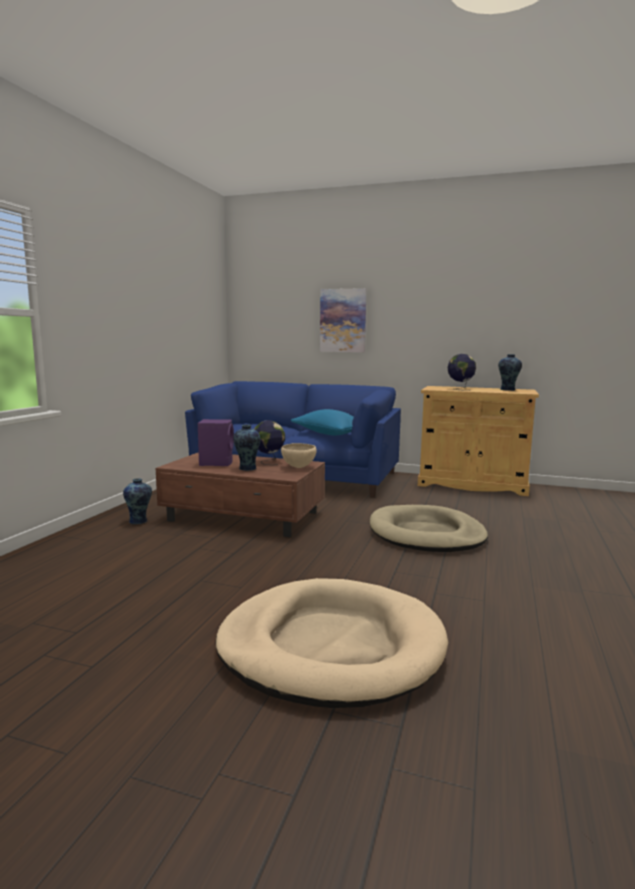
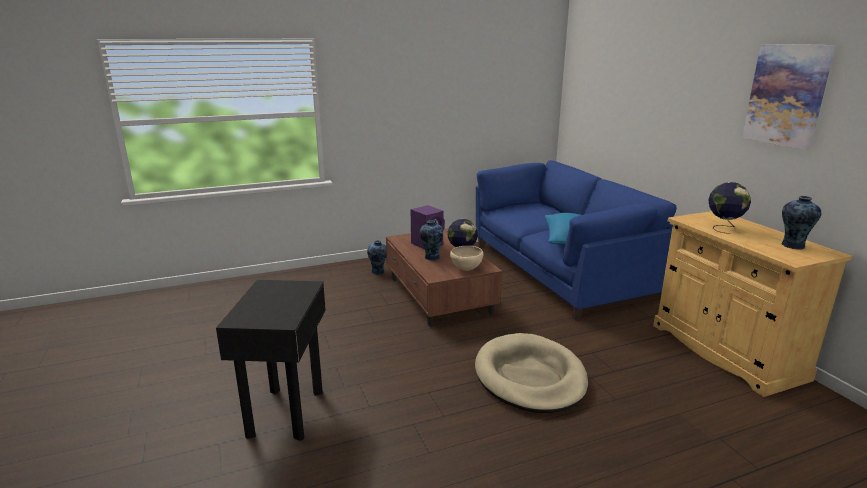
camera: 50 degrees right, 10 degrees up
(330, 647) = (287, 413): beige dog bed -> black side table
(343, 320) = (648, 111): picture -> picture (786, 95)

